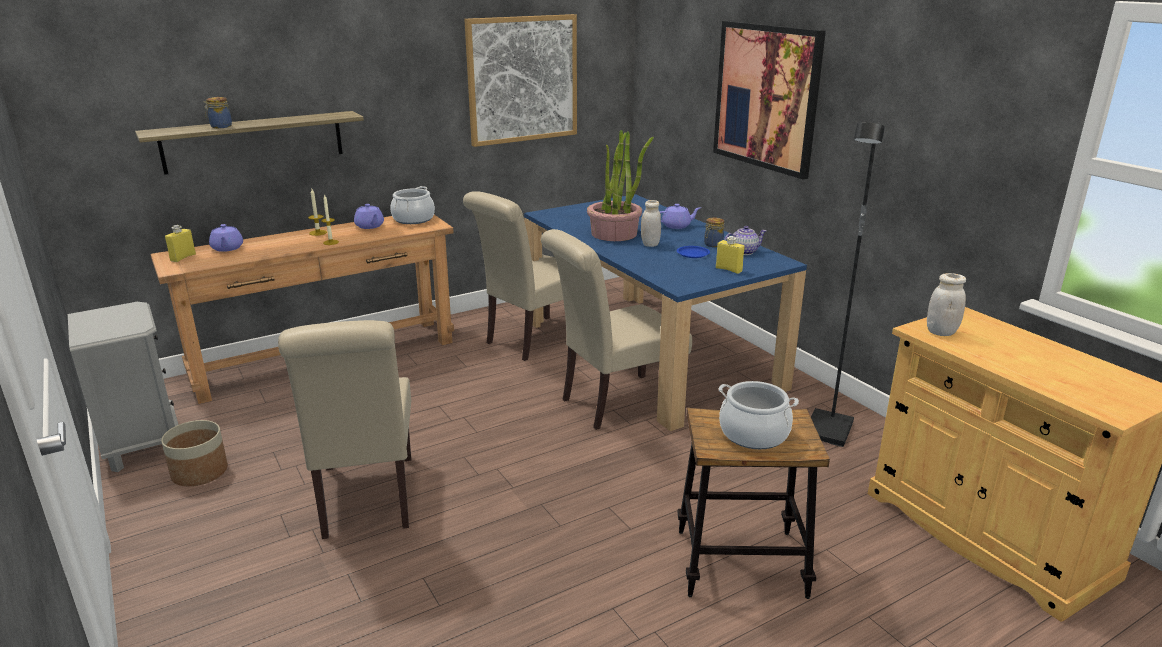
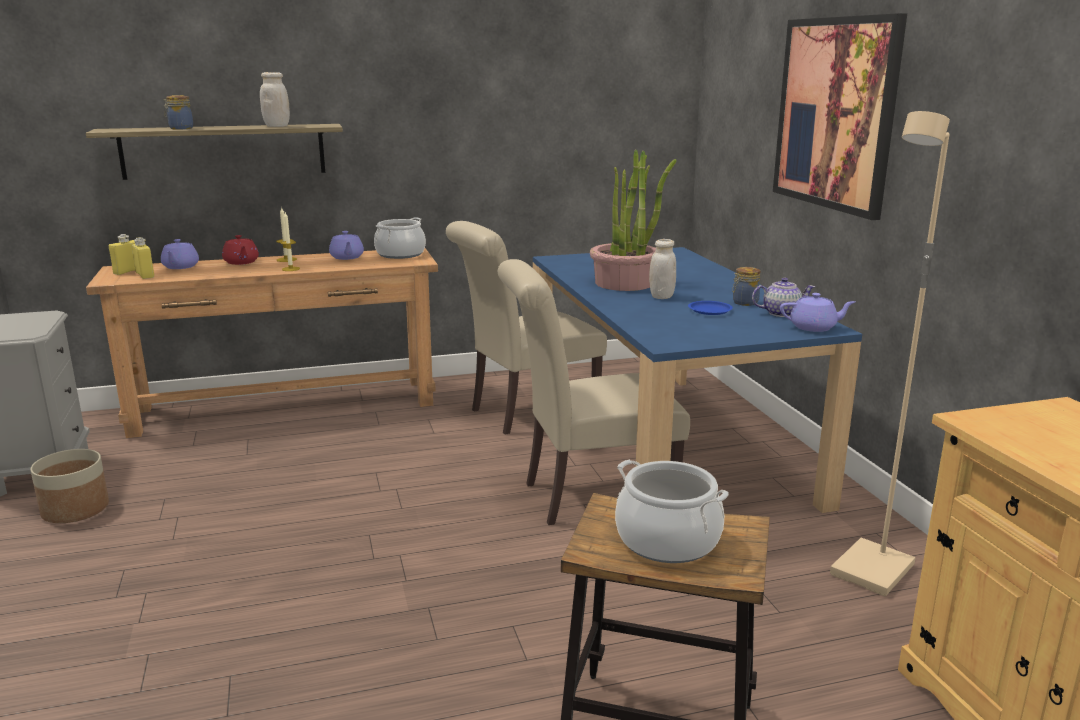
camera: 15 degrees right, 5 degrees down
(279, 239) = (241, 262): none -> red teapot
(367, 501) = (227, 569): beige chair -> none
(522, 79) = (551, 100): picture -> none
(677, 226) = (711, 280): purple teapot -> purple teapot (814, 327)
(728, 269) = (746, 330): yellow bottle -> yellow bottle (145, 275)
(829, 431) = (873, 572): black floor lamp -> beige floor lamp
(941, 332) = (1010, 427): white jar -> white jar (277, 126)

